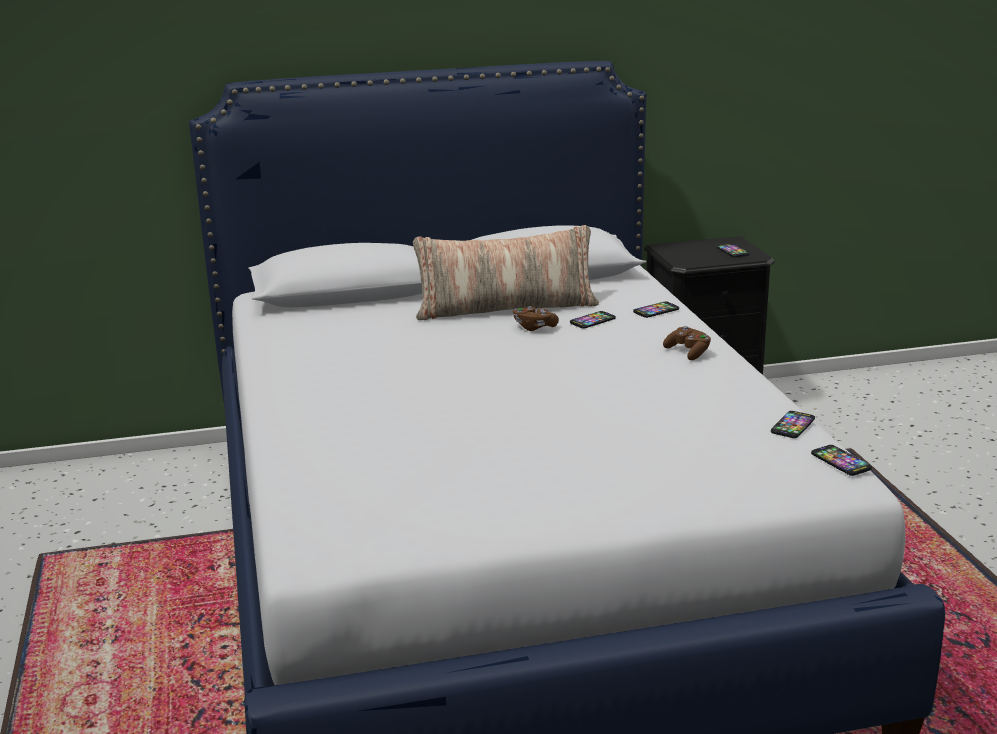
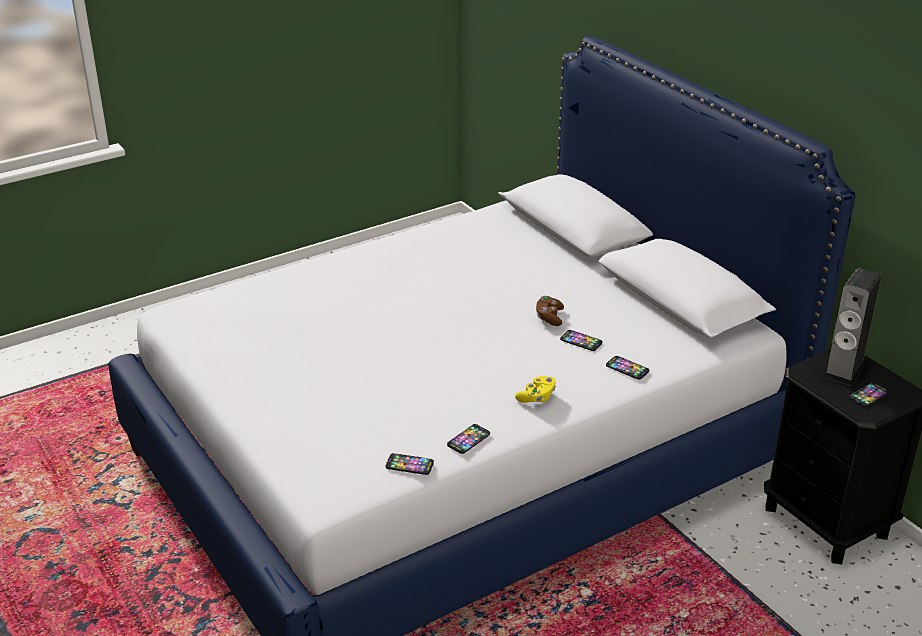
camera: 70 degrees right, 10 degrees up
(506, 308) = (583, 297): pillow -> none
(688, 352) = (537, 397): brown game controller -> yellow game controller
(691, 252) = (843, 371): none -> speaker
(841, 461) = (352, 493): phone -> phone (468, 440)

